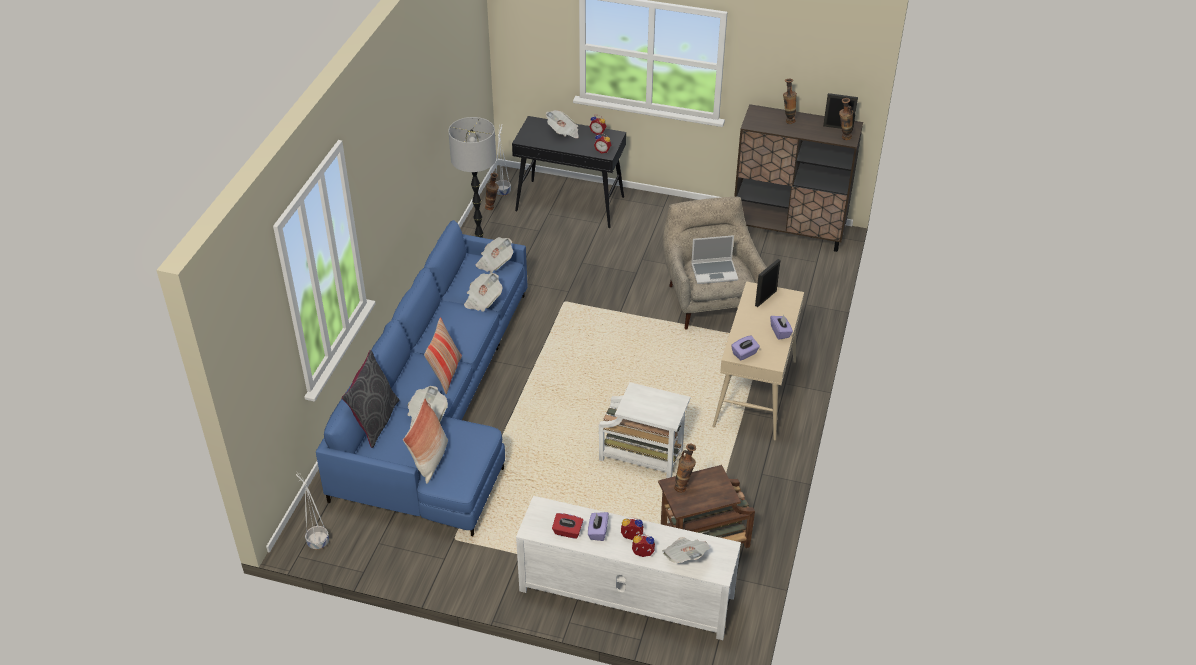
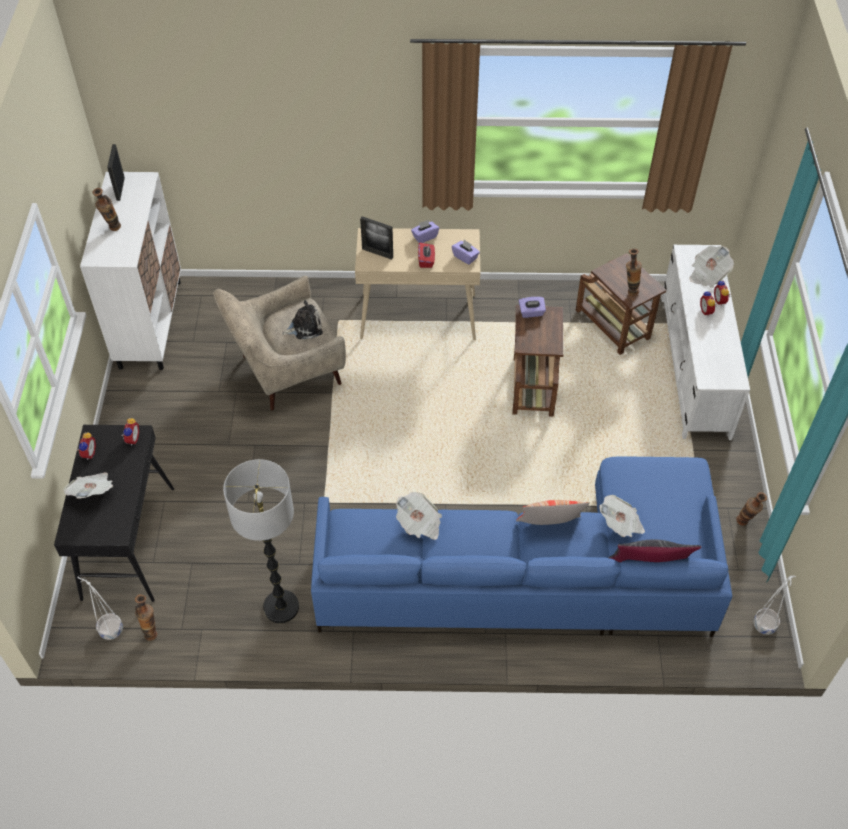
camera: 105 degrees left, 10 degrees up
(430, 460) = (675, 502): pillow -> none
(494, 263) = (346, 532): newspaper -> none
(567, 532) = (725, 354): red tissue box -> red tissue box (426, 261)
(598, 531) = (713, 334): purple tissue box -> purple tissue box (531, 313)
(643, 456) = (533, 384): white side table -> brown side table
(714, 272) = (304, 327): laptop -> plush toy
(789, 231) = (150, 323): brown cabinet -> white cabinet
(843, 138) = (142, 183): vase -> vase (745, 523)

